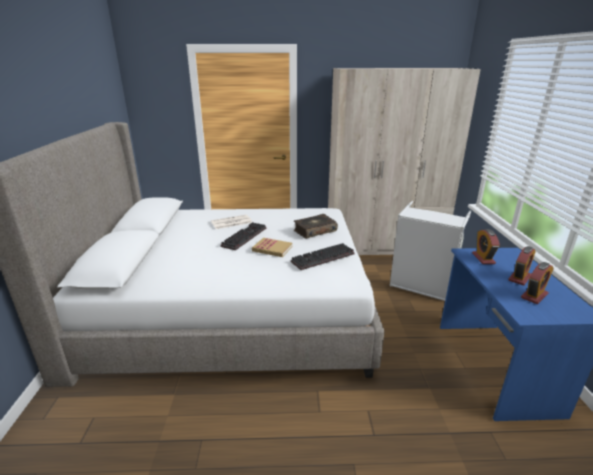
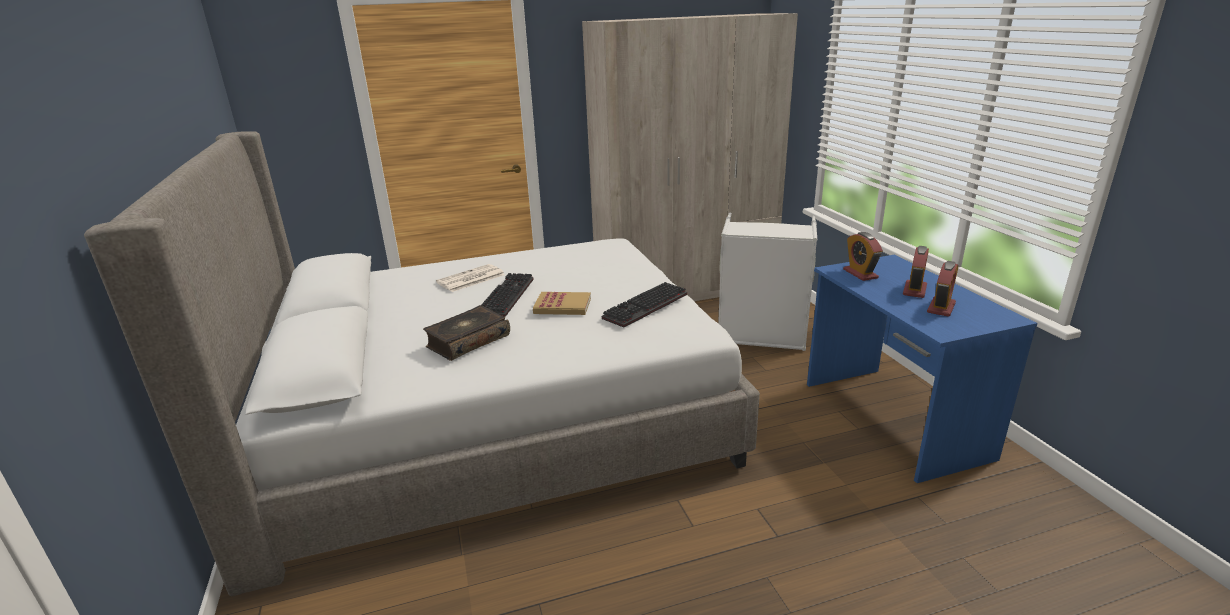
camera: 15 degrees left, 0 degrees up
(314, 231) = (609, 273): book -> book (467, 341)

